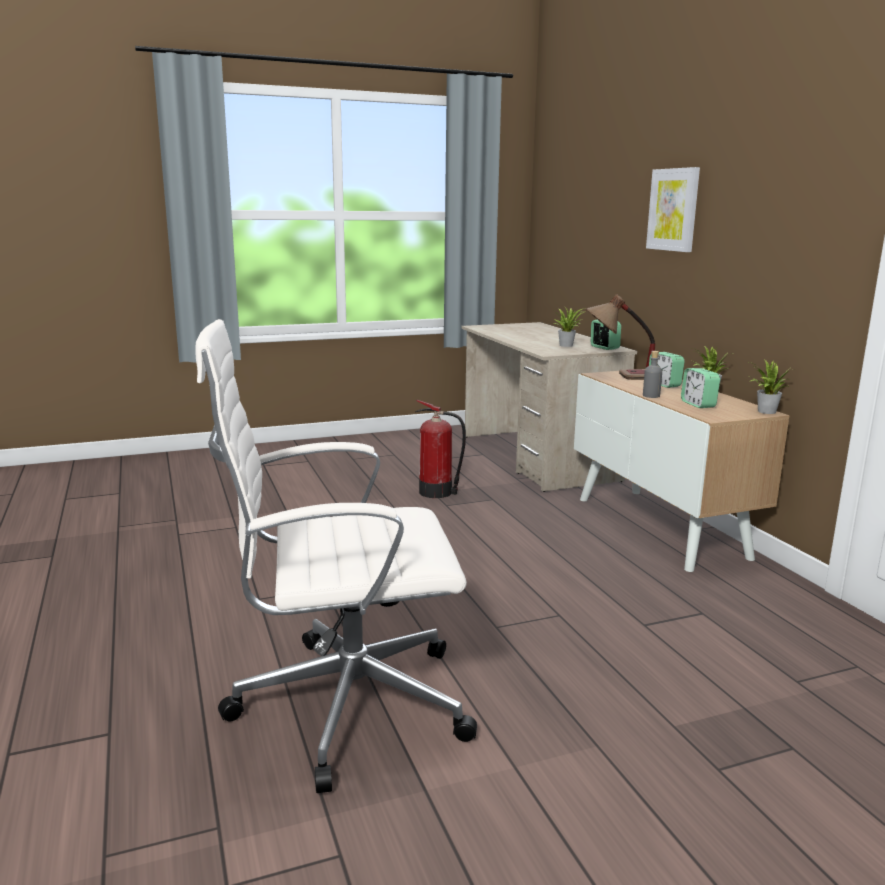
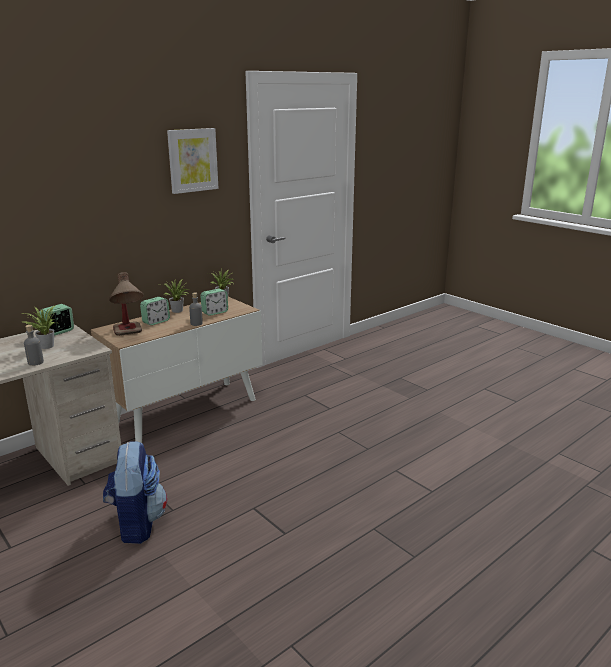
camera: 110 degrees left, 5 degrees up
(344, 704) = (482, 478): white office chair -> none
(437, 492) = (137, 523): fire extinguisher -> backpack
(527, 343) = (35, 362): none -> grey bottle
(673, 209) = (78, 196): picture -> picture (192, 160)

